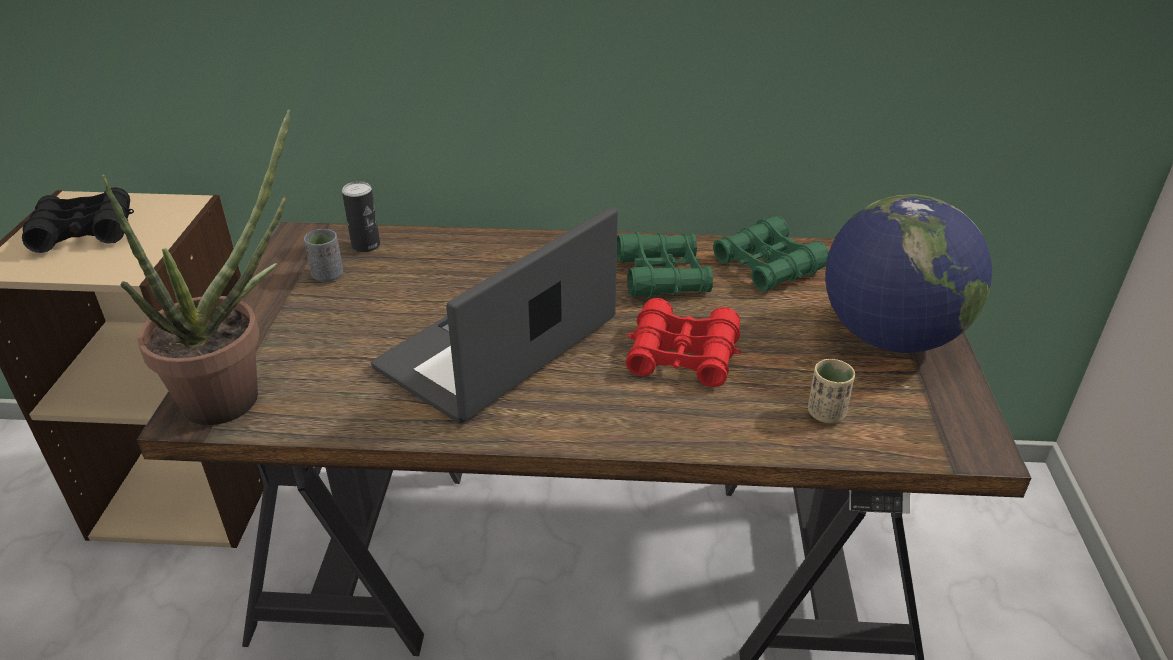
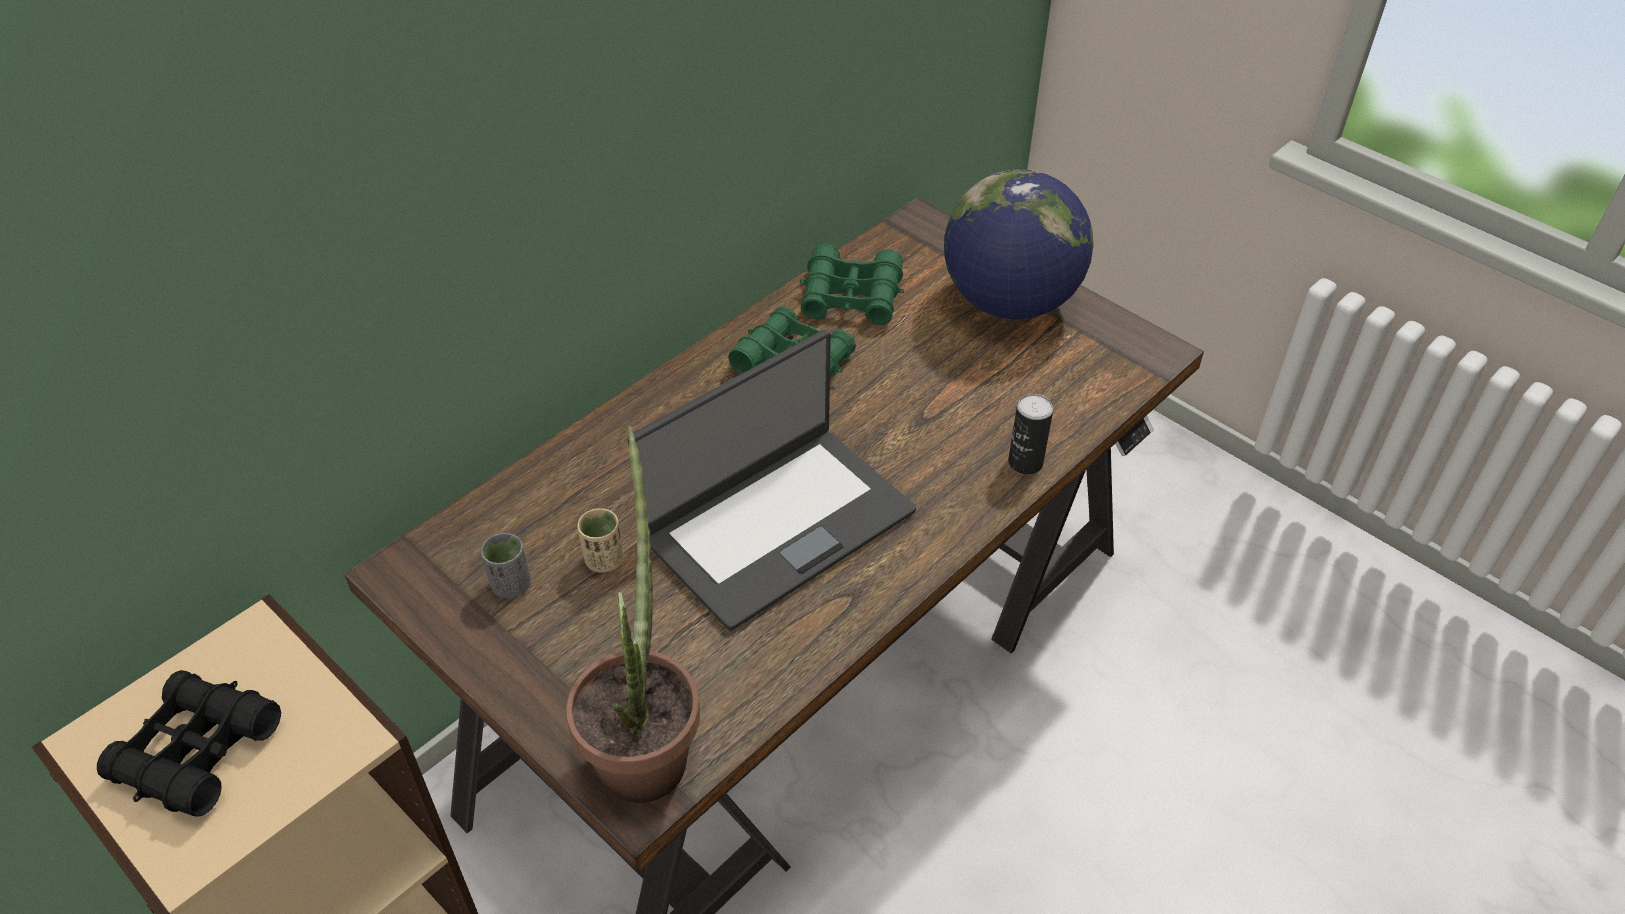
camera: 50 degrees left, 10 degrees up
(366, 245) = (490, 528): can -> can (1025, 462)
(500, 346) = (777, 524): laptop -> laptop turned 120 degrees counterclockwise
(682, 355) = (911, 423): red binoculars -> none
(826, 413) = (1055, 395): beige cup -> beige cup (604, 560)

